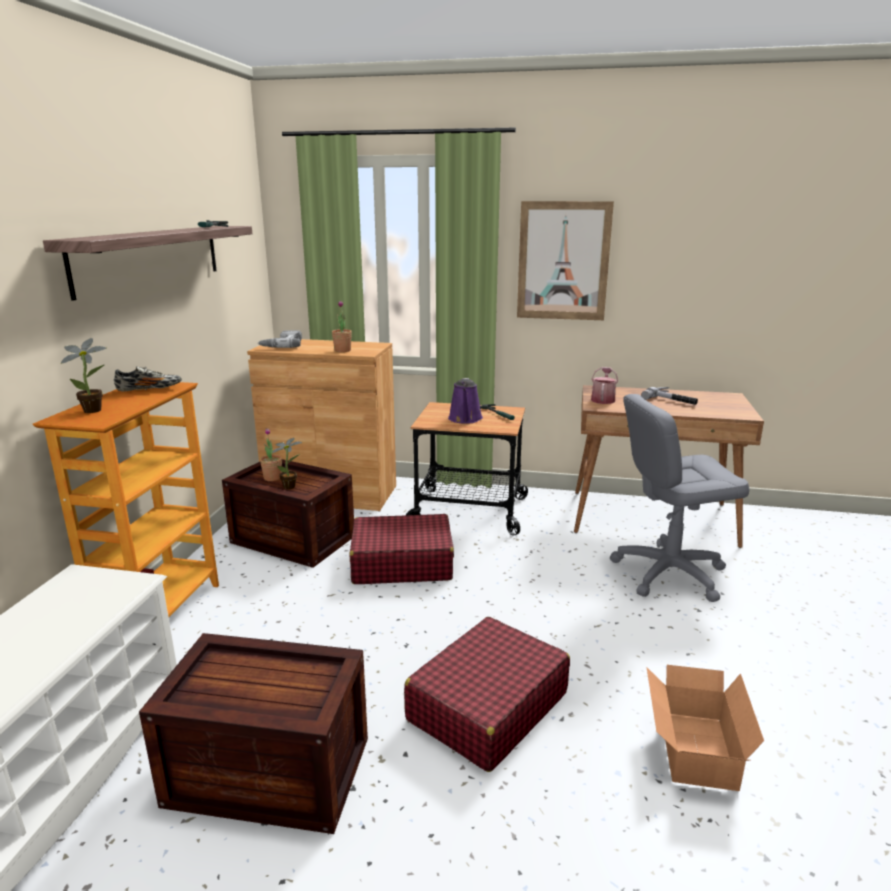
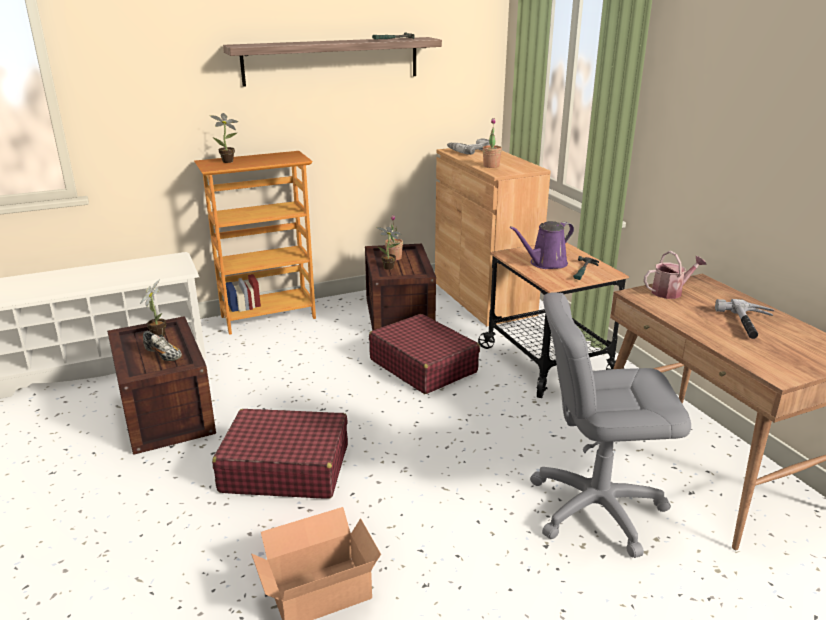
camera: 55 degrees right, 5 degrees up
(149, 389) = (281, 158): shoe -> shoe (164, 355)
(216, 669) = (158, 334): none -> potted plant
(563, 261) = (712, 112): picture -> none
(668, 573) = (596, 507): grey office chair -> grey office chair turned 45 degrees counterclockwise

